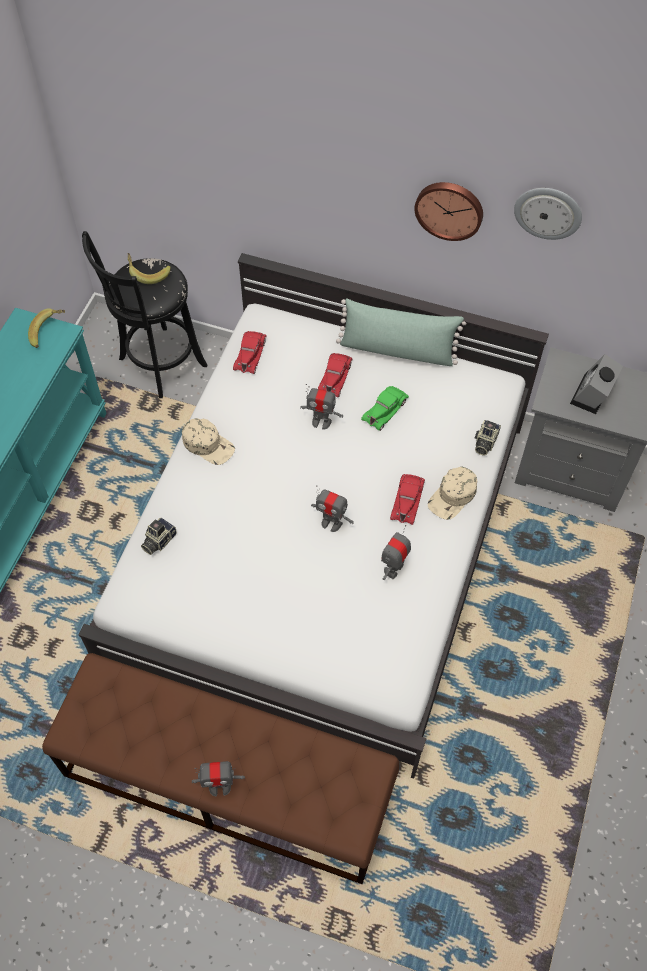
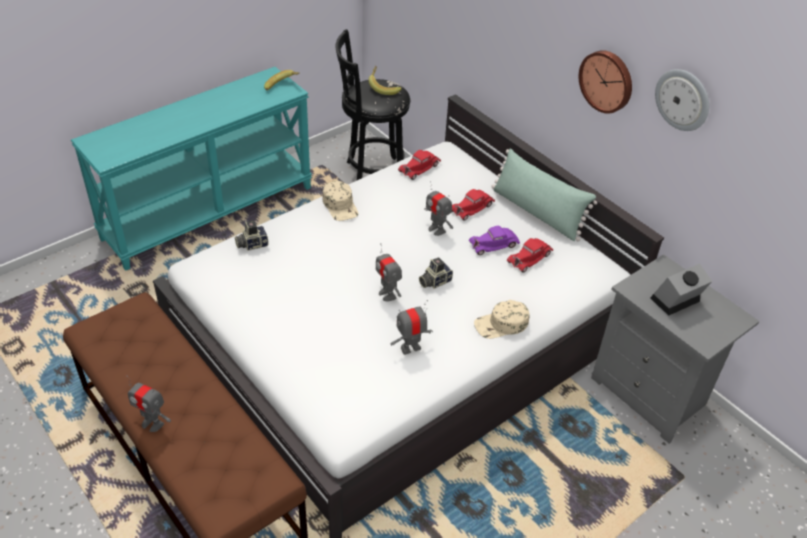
camera: 30 degrees right, 15 degrees down
(385, 410) = (494, 244): green toy car -> purple toy car
(407, 501) = (461, 309): red toy car -> red toy car (530, 257)
(484, 442) = (559, 301): camera -> camera (434, 281)

